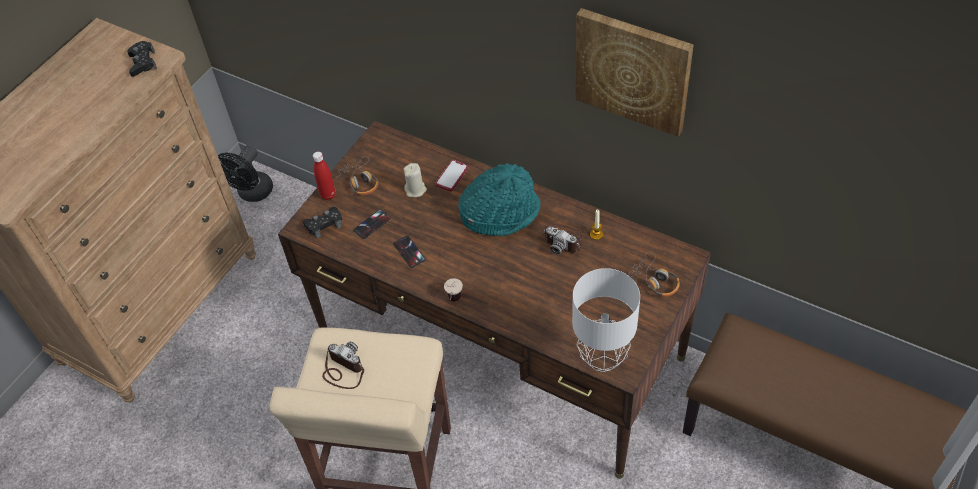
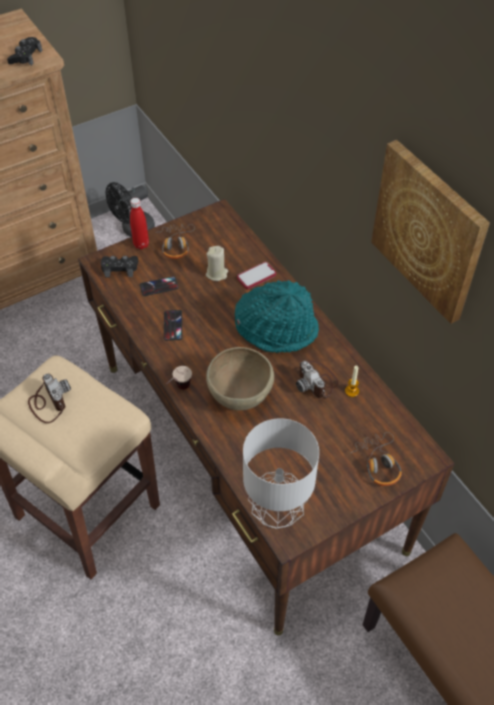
camera: 25 degrees right, 0 degrees up
(508, 282) = (240, 396): none -> brown bowl

